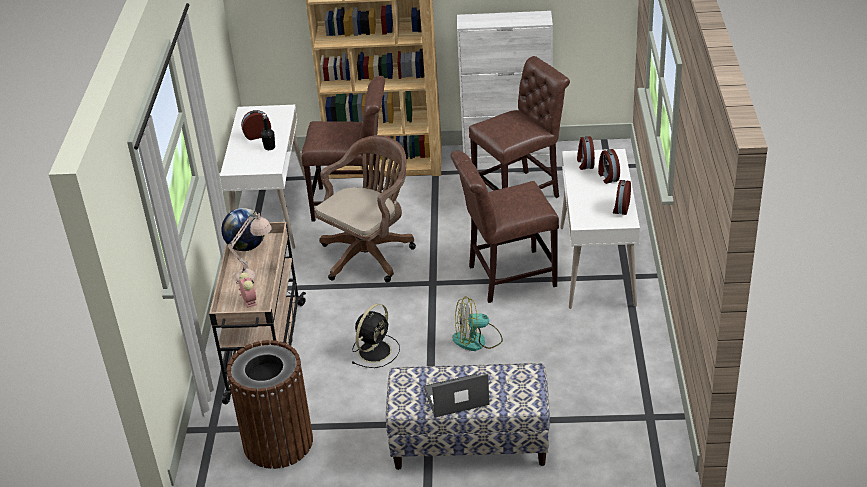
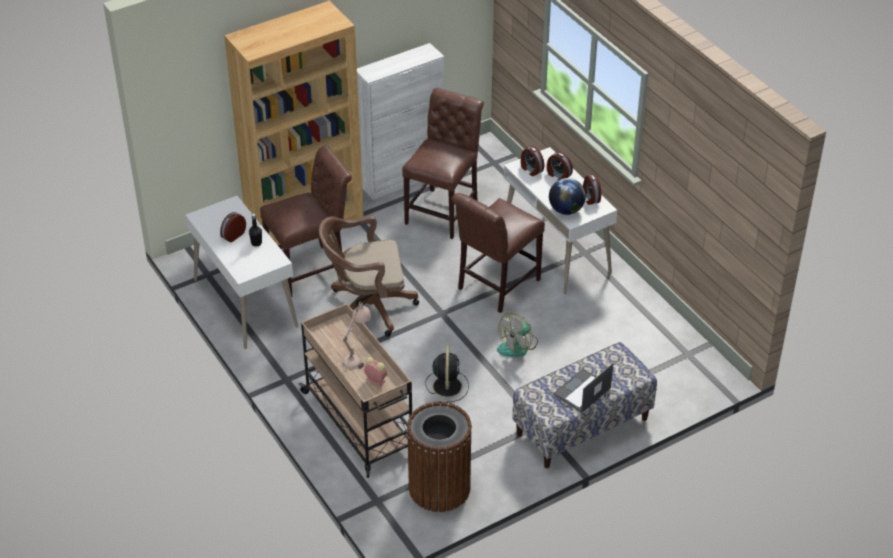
camera: 35 degrees left, 5 degrees up
(246, 246) = (325, 337): globe -> globe (566, 210)
(370, 253) = (367, 307): brown office chair -> brown office chair turned 105 degrees counterclockwise

